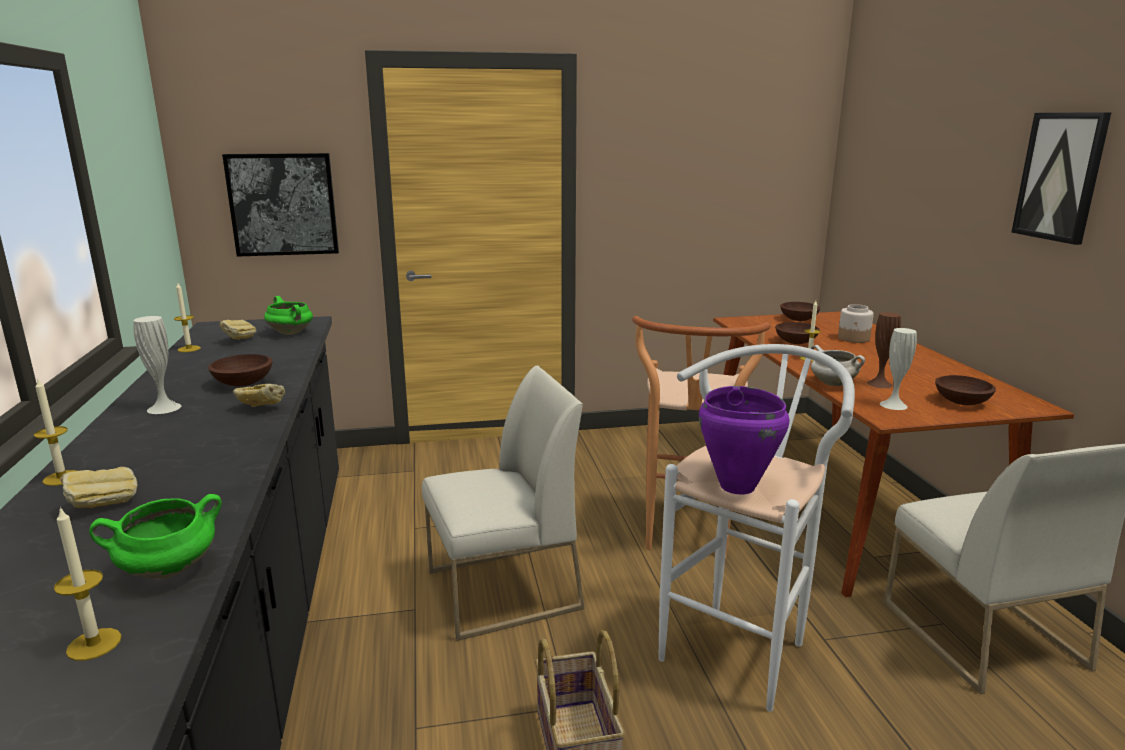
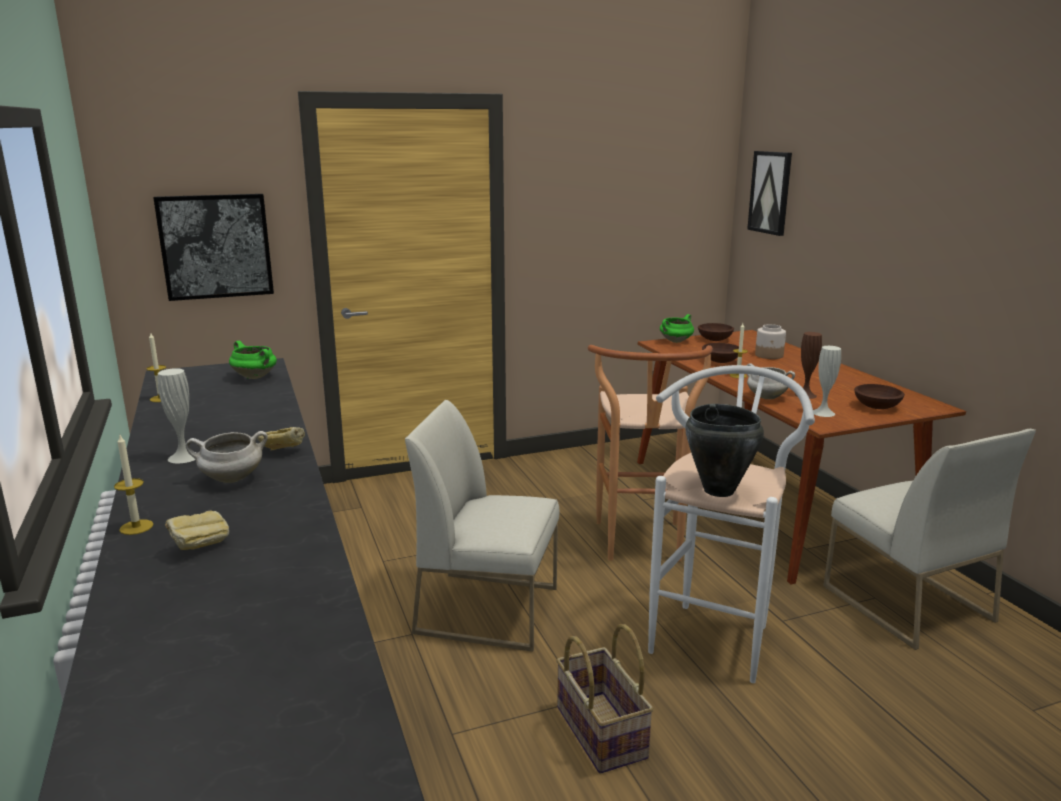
camera: 10 degrees left, 0 degrees up
(94, 644) = (287, 653): candle -> none
(167, 571) = (305, 594): green cooking pot -> green cooking pot (675, 341)
(191, 434) = (231, 479): none -> white cooking pot
(239, 340) = (207, 387): bread -> none
(242, 383) = (244, 428): brown bowl -> none
(502, 591) = (489, 609): white chair -> white chair turned 135 degrees counterclockwise
(736, 486) = (718, 491): purple cooking pot -> black cooking pot
(1060, 177) = (945, 212): picture -> picture (770, 192)

